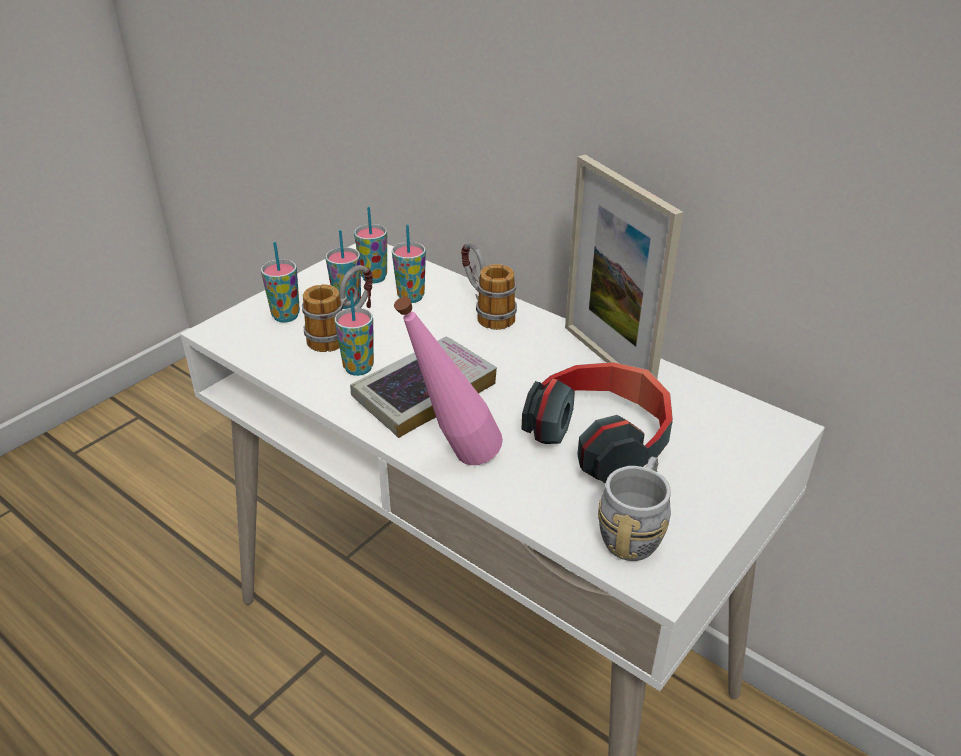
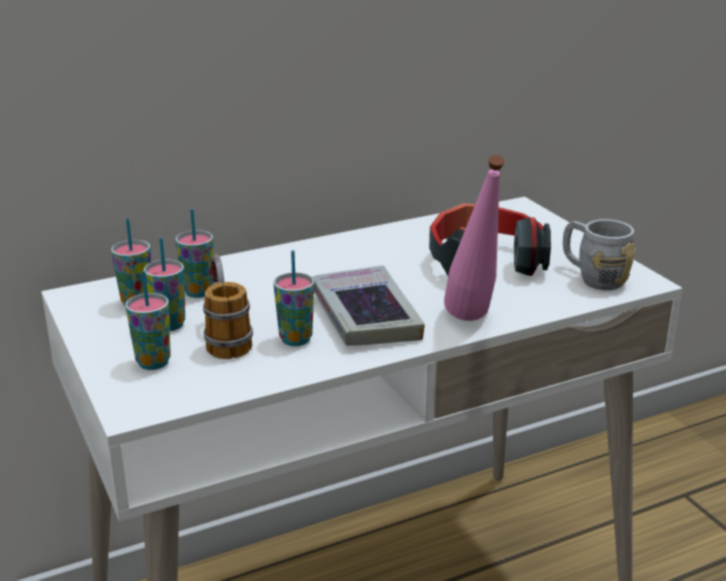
camera: 65 degrees left, 10 degrees down
(485, 311) = (264, 265): mug -> none
(607, 359) = (387, 236): picture frame -> none

